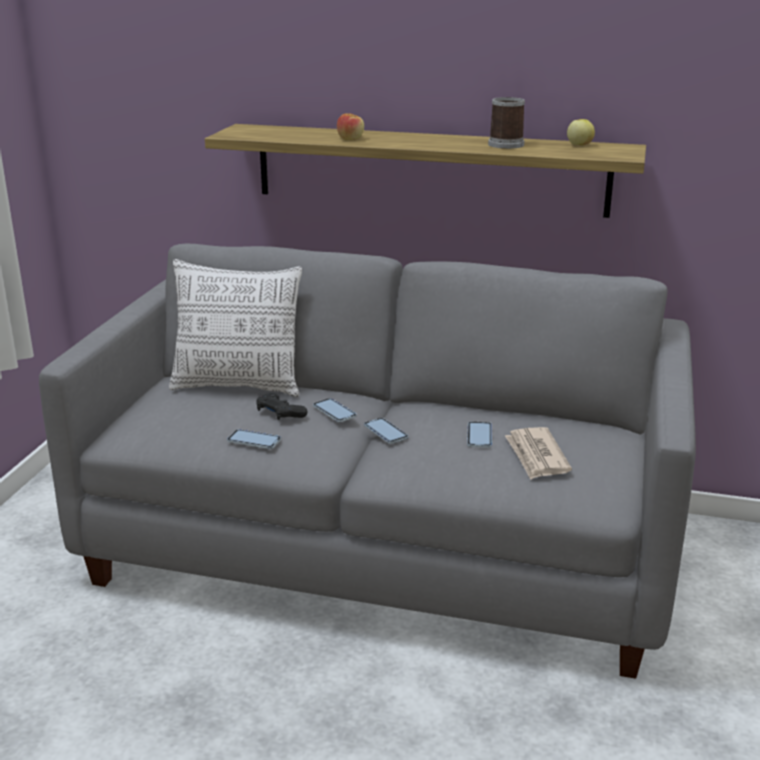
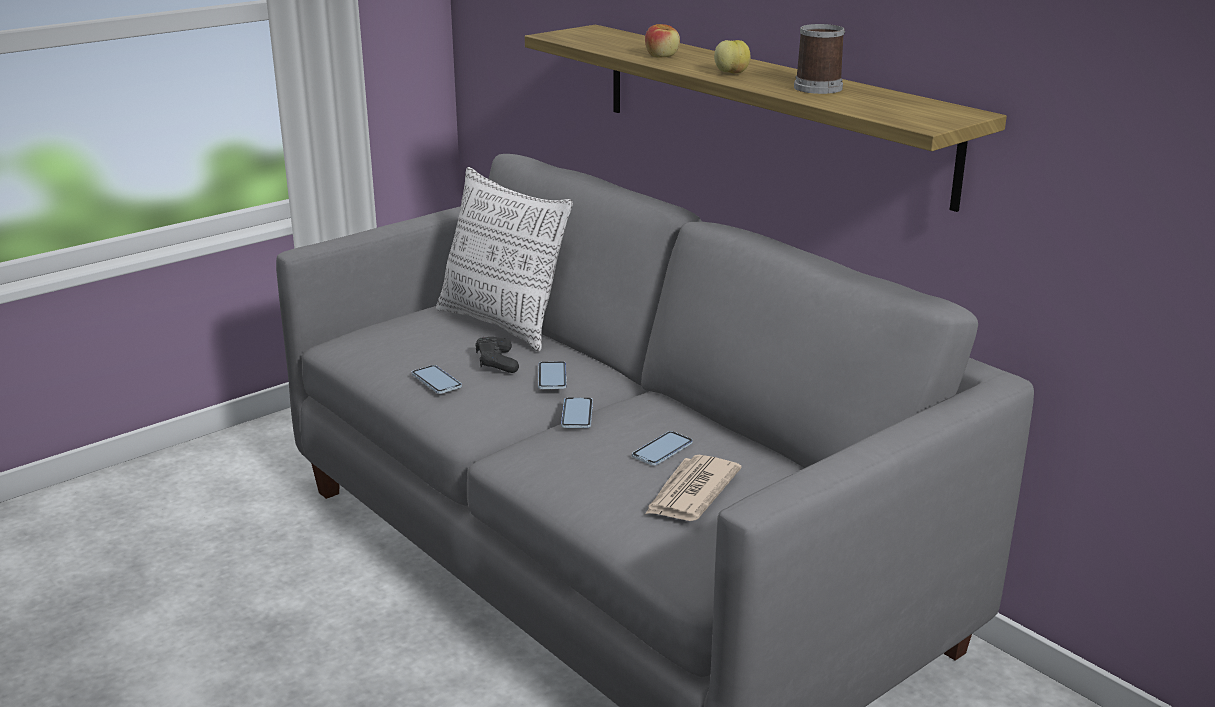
camera: 35 degrees right, 0 degrees up
(579, 145) = (909, 102): apple -> apple (731, 73)

